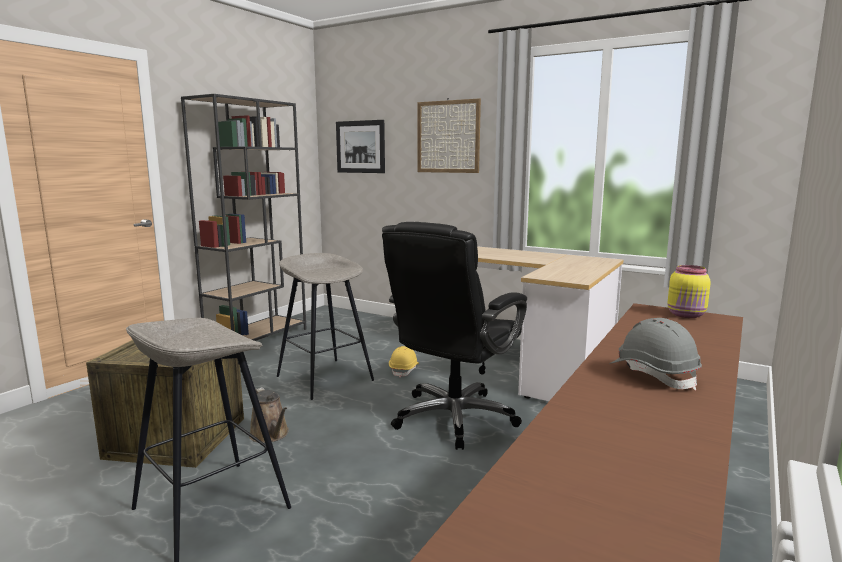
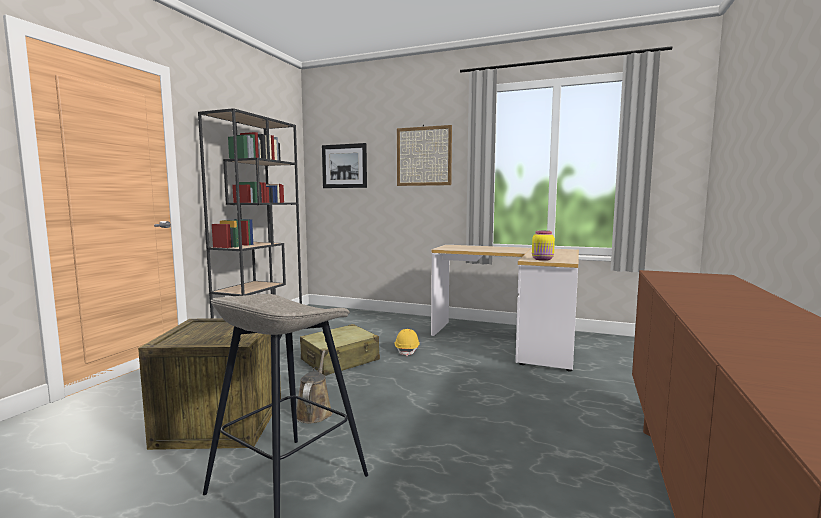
camera: 10 degrees left, 5 degrees down
(270, 435) = (314, 412): brown watering can -> brown watering can turned 135 degrees counterclockwise
(325, 378) = (340, 360): grey stool -> beige suitcase
(454, 417) = (472, 384): black office chair -> none
(653, 374) = (739, 309): grey hard hat -> none
(687, 315) = (692, 275): yellow jar -> yellow jar (543, 259)

